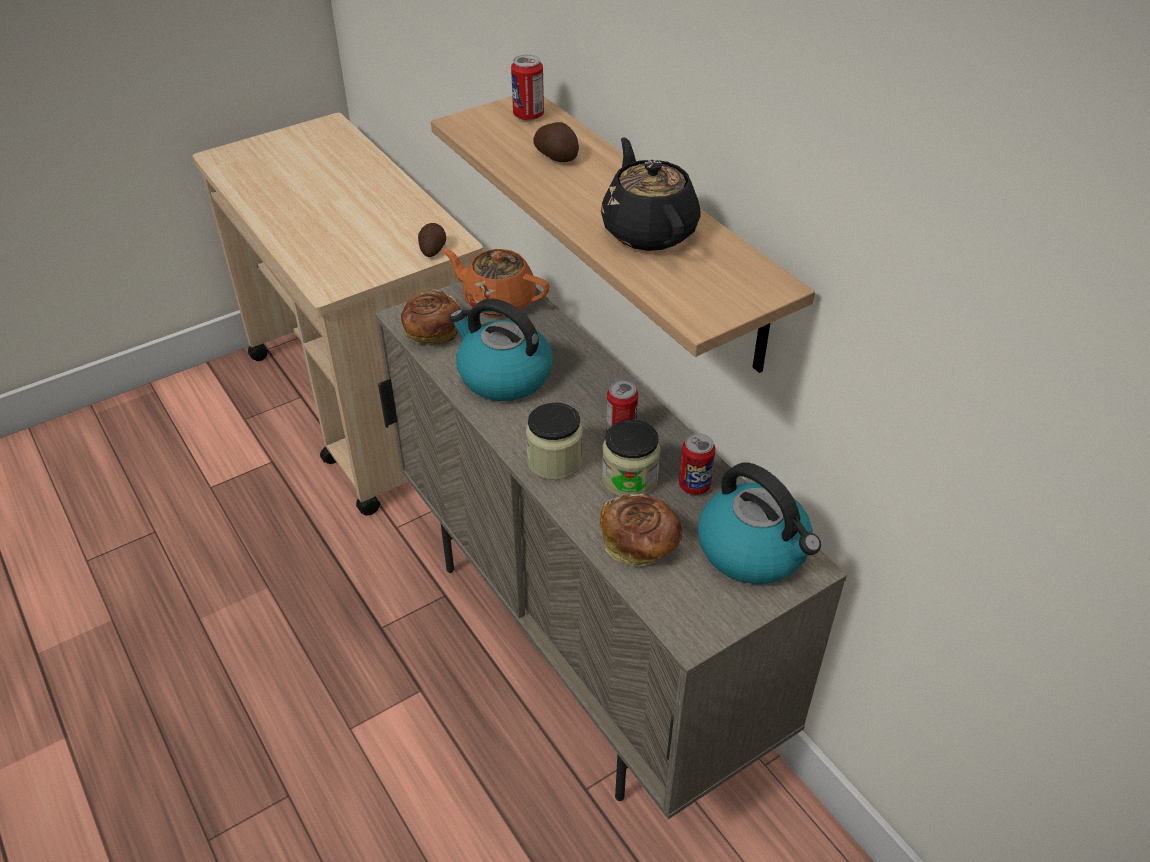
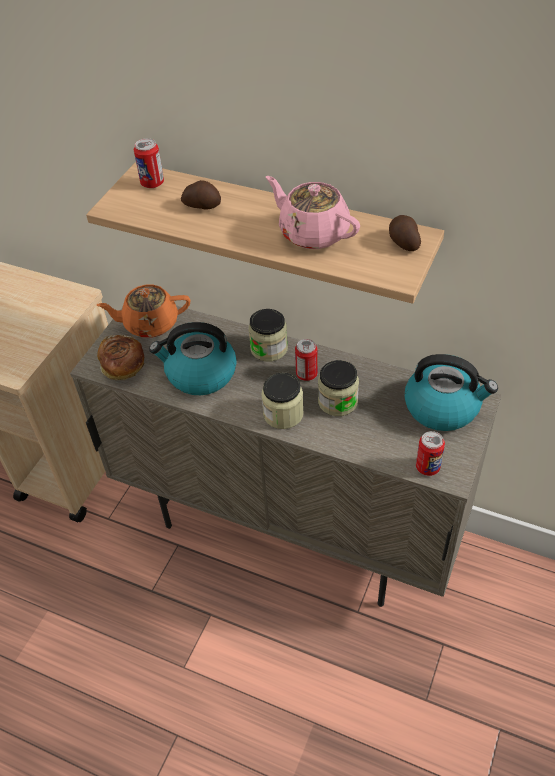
camera: 30 degrees left, 5 degrees up
(432, 249) = (66, 308): potato -> potato (403, 242)
(603, 384) = (269, 348): none -> jar
(640, 544) = (378, 438): bread -> none
(648, 230) = (313, 233): black teapot -> pink teapot
(694, 486) = (378, 386): can -> can (427, 467)

